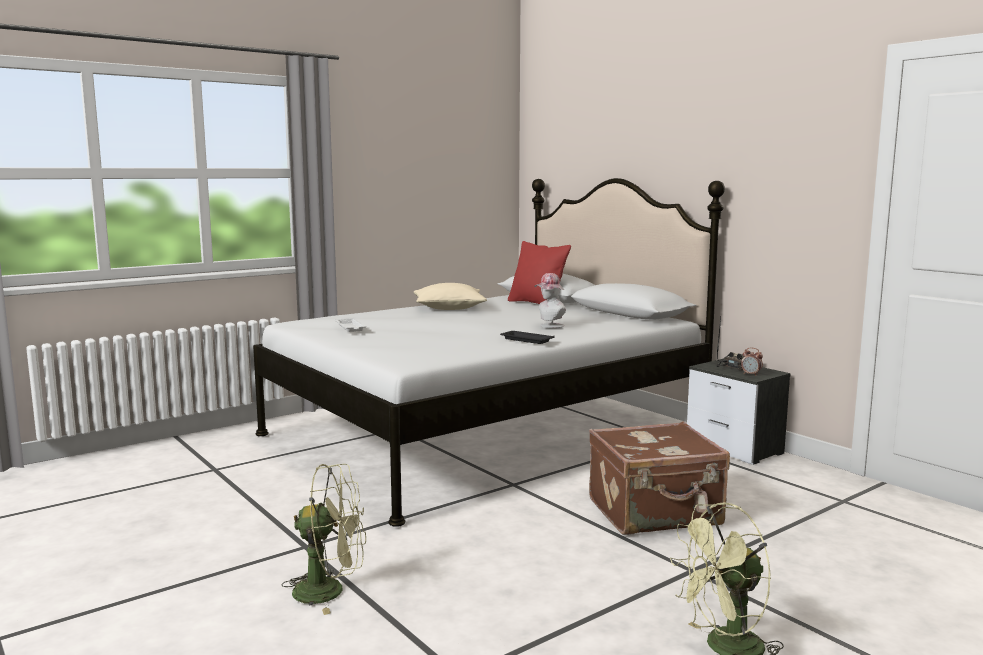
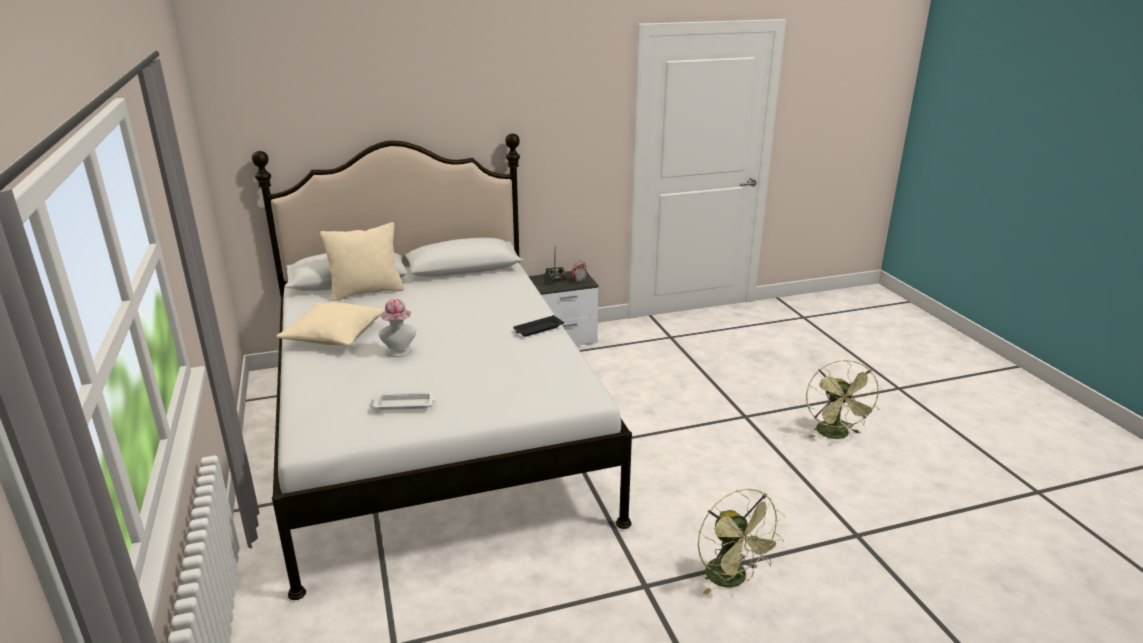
camera: 70 degrees left, 15 degrees up
(330, 591) = (732, 579): green fan -> green fan turned 135 degrees clockwise
(537, 304) = (367, 292): red pillow -> beige pillow
(549, 326) = (487, 309): hat -> hat (399, 352)
(655, 513) = (658, 403): brown suitcase -> none

